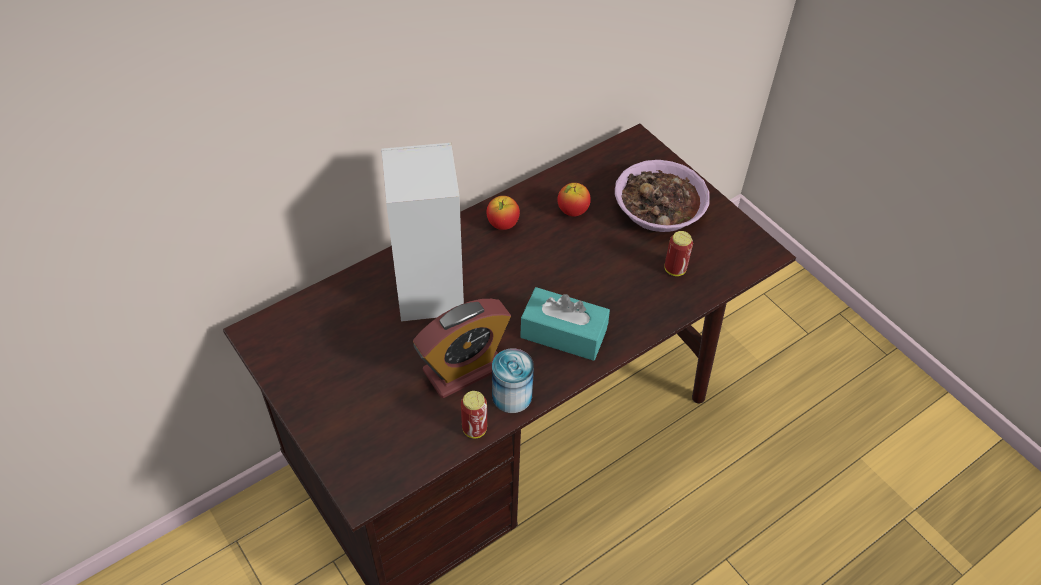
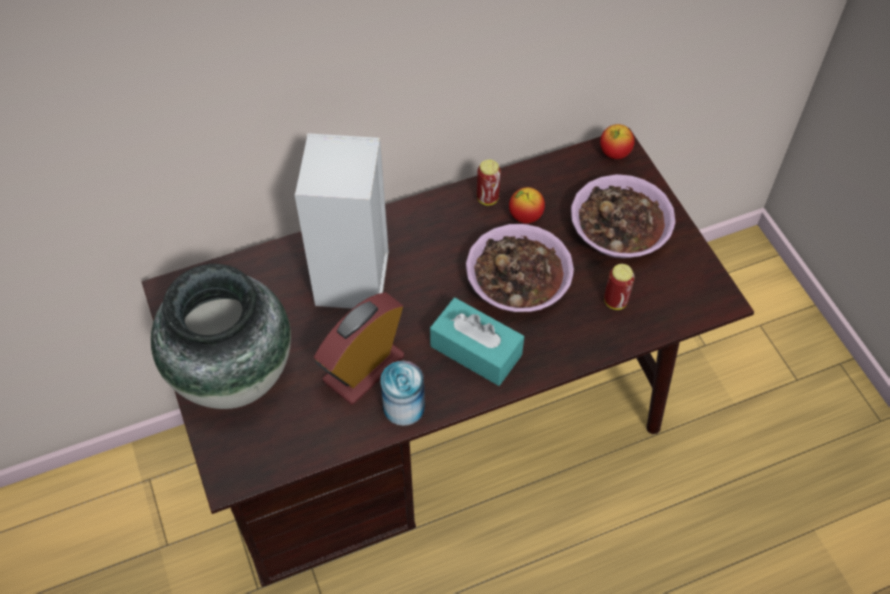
camera: 15 degrees right, 5 degrees up
(339, 398) = (233, 375): none -> vase
(464, 369) = (364, 369): alarm clock -> alarm clock turned 150 degrees clockwise
(474, 429) = (356, 434): can -> can (487, 198)
(502, 224) = (447, 219): apple -> apple (614, 153)
(582, 267) = (517, 281): none -> bowl

